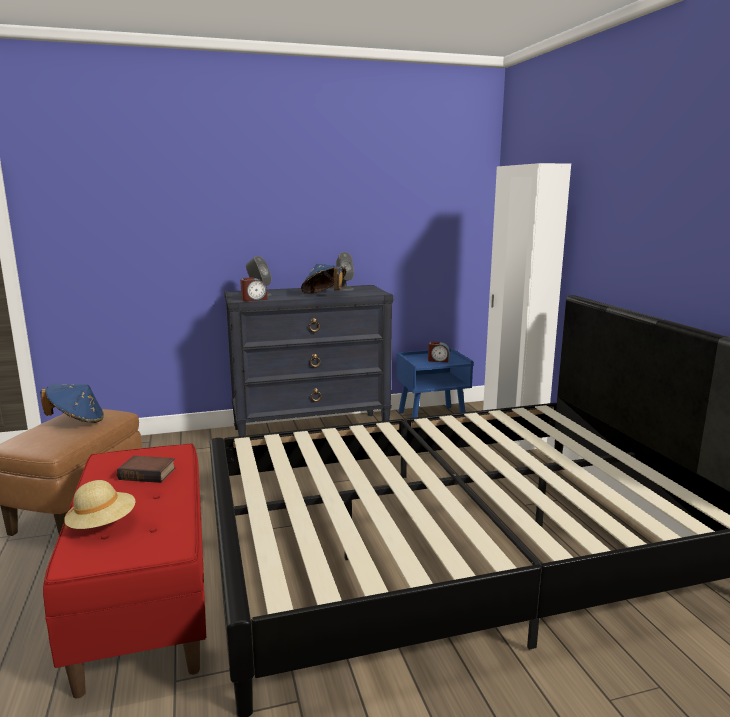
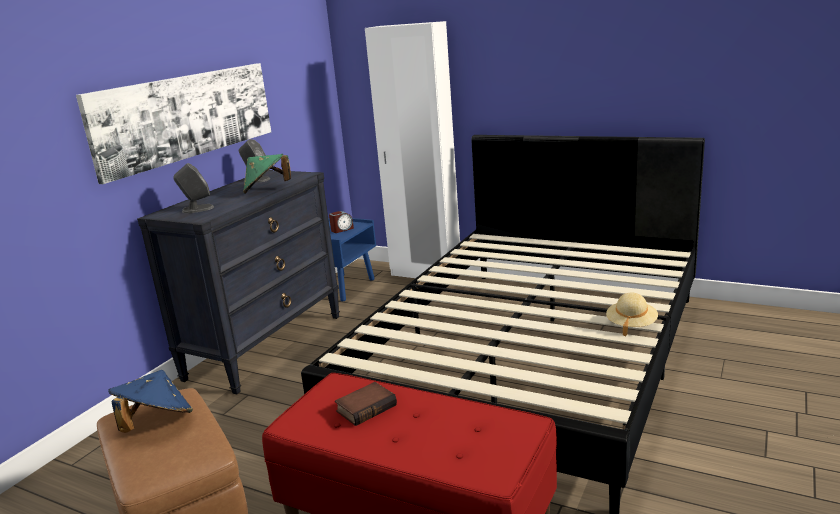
camera: 45 degrees left, 5 degrees up
(102, 525) = (441, 450): beige hat -> beige hat (631, 325)
(254, 299) = (214, 214): alarm clock -> none
(295, 222) = (186, 116): none -> picture
(324, 295) = (266, 190): blue hat -> green hat

